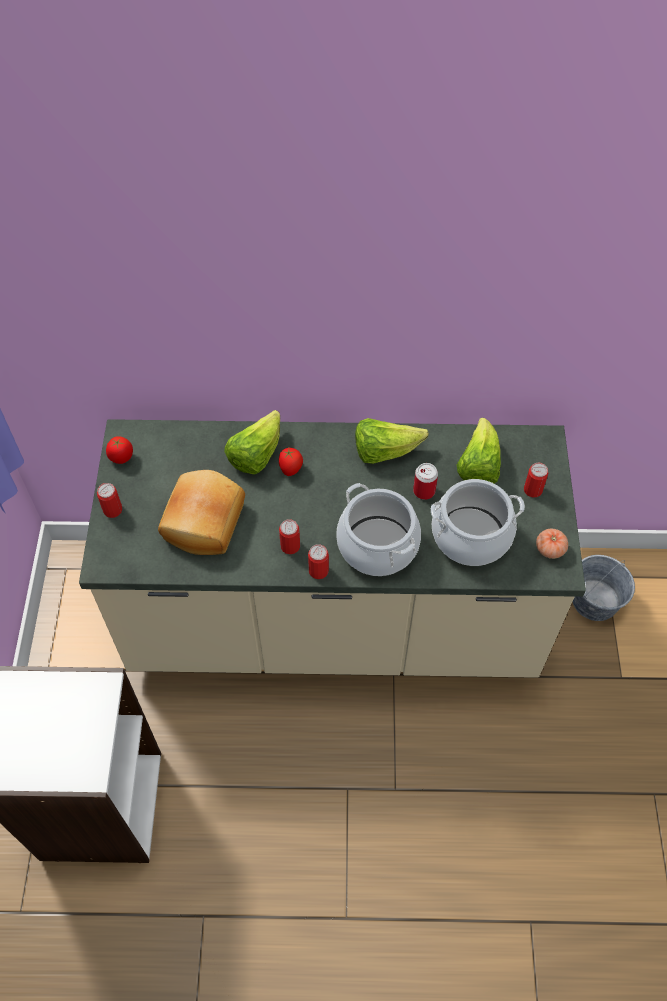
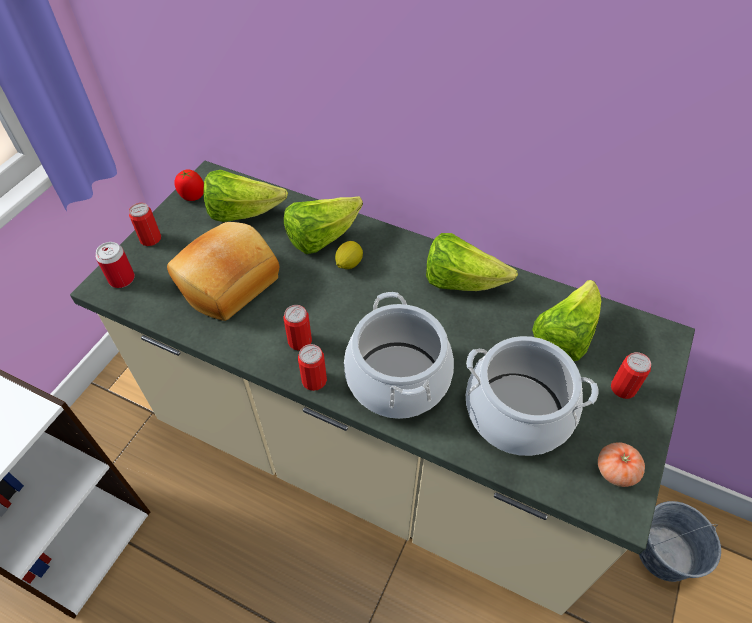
camera: 25 degrees right, 5 degrees down
(176, 457) = (242, 213): none -> lettuce
(291, 469) = (348, 264): tomato -> lemon
(424, 491) = (484, 339): can -> can (122, 279)

